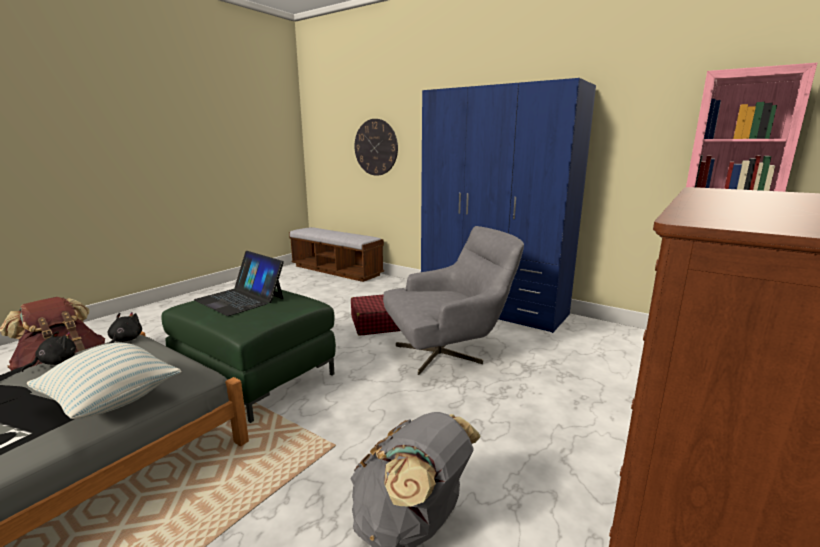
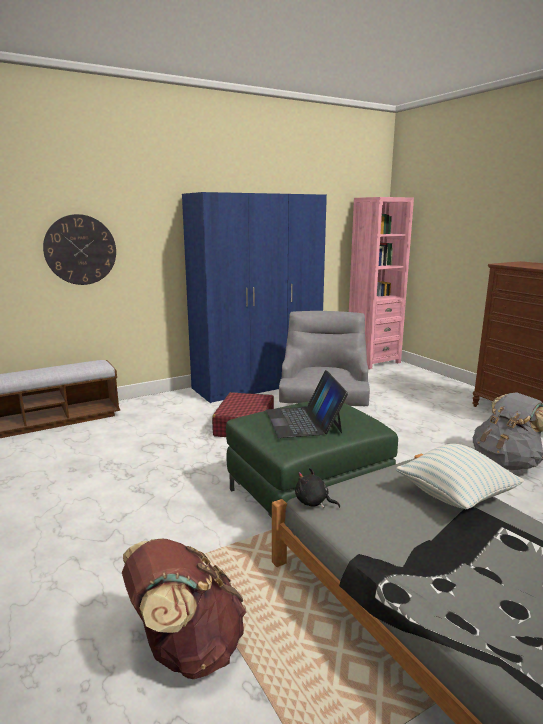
camera: 65 degrees left, 0 degrees up
(55, 362) = (357, 538): black plush toy -> none
(240, 299) = (303, 421): laptop -> laptop turned 105 degrees clockwise

